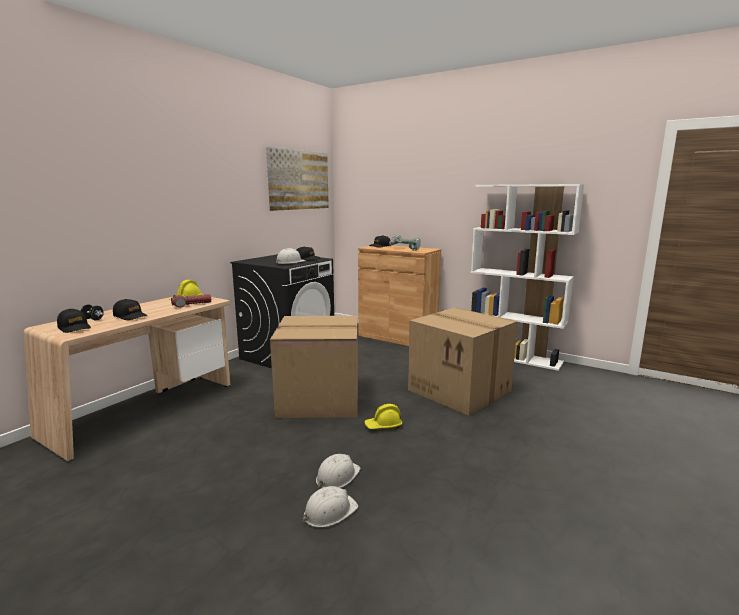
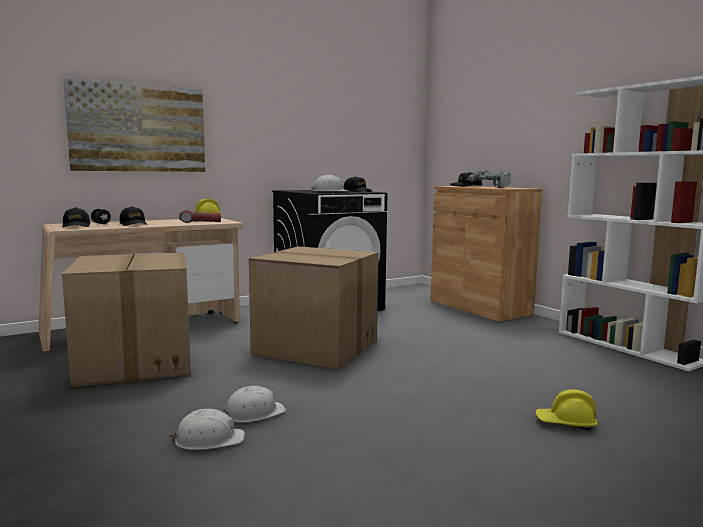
camera: 25 degrees right, 5 degrees down
(299, 180) = (375, 105): picture -> picture (139, 128)
(383, 426) = (359, 382): yellow hard hat -> yellow hard hat (566, 423)
(461, 390) = (503, 367): cardboard box -> cardboard box (137, 363)

